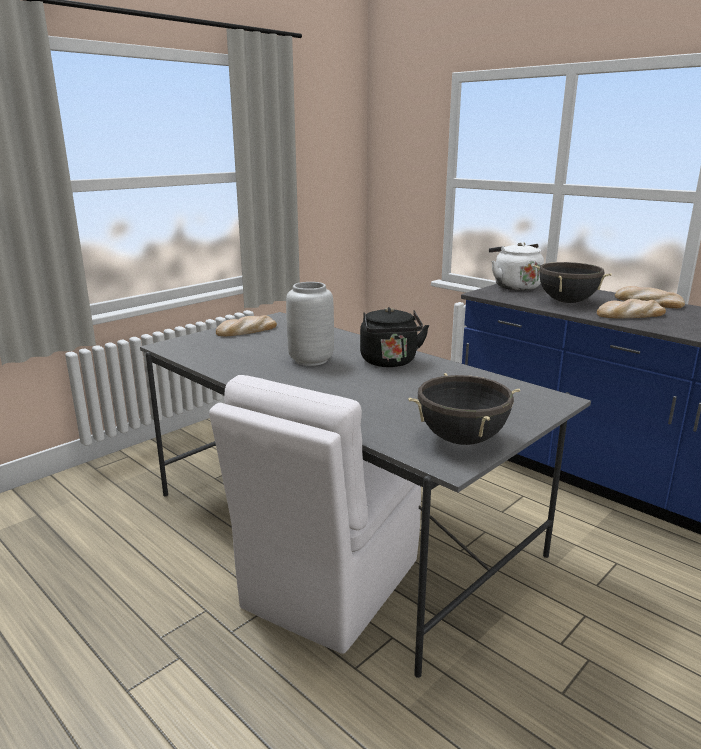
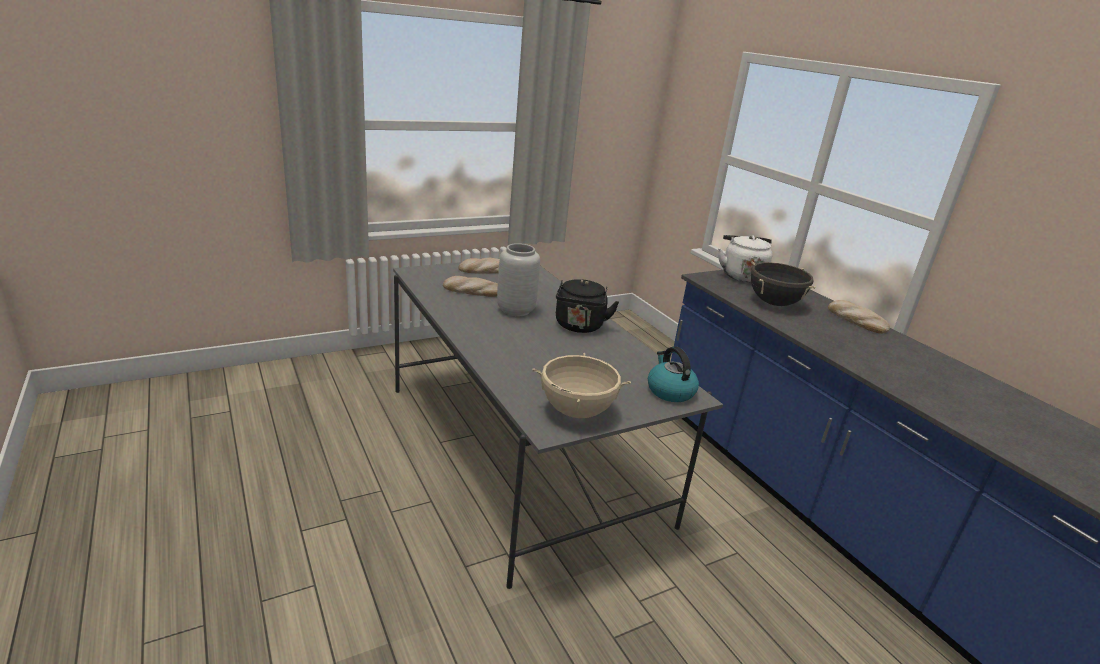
camera: 15 degrees right, 5 degrees up
(328, 586) = (481, 499): white chair -> none
(462, 439) = (576, 411): black cooking pot -> beige cooking pot
(532, 400) = (670, 391): none -> kettle
(630, 315) = (820, 330): bread -> bread (472, 290)

